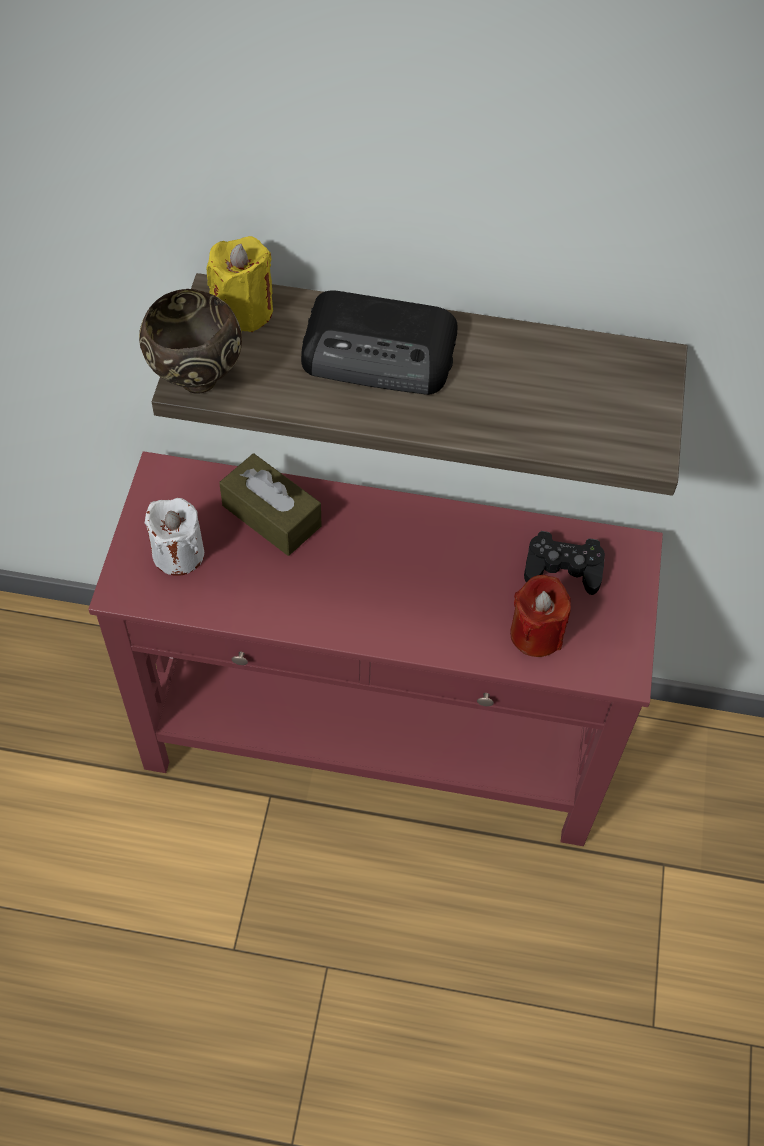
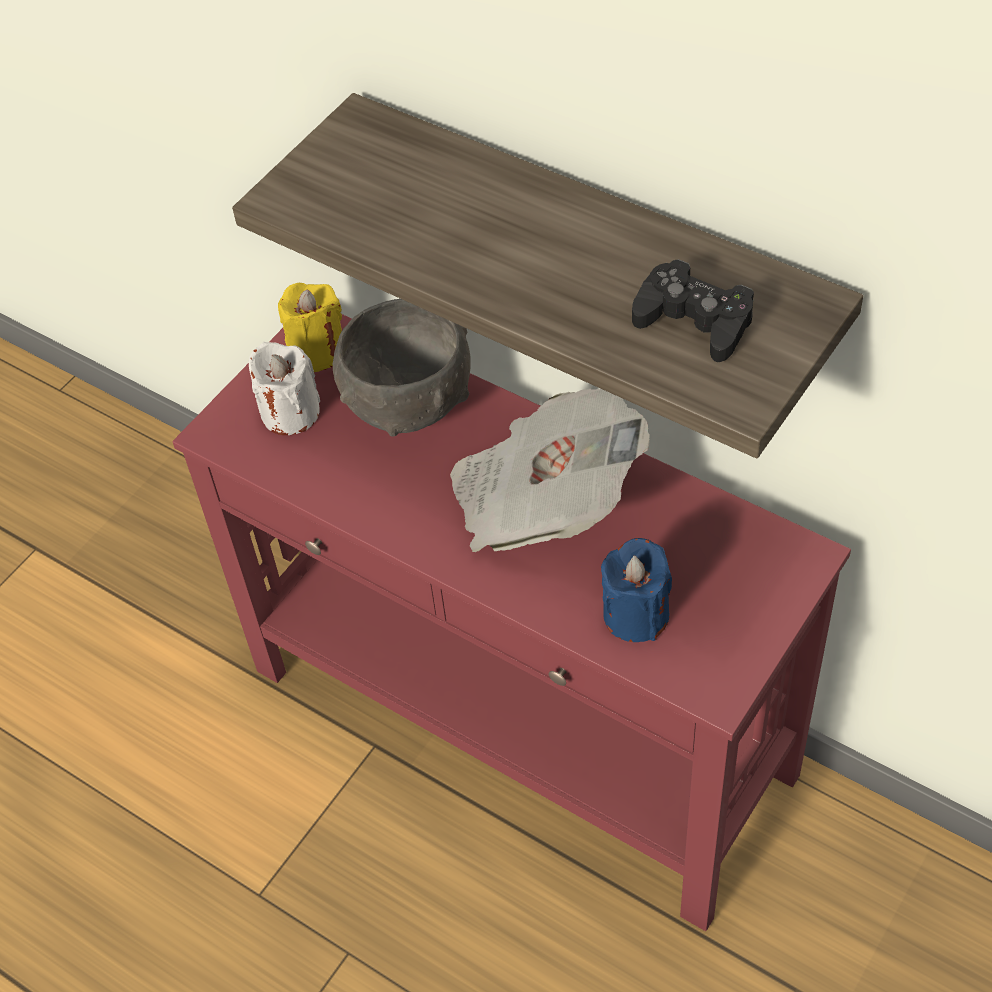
camera: 30 degrees right, 5 degrees down
(195, 379) = (287, 195): brown bowl -> none
(243, 310) = (378, 140): yellow candle -> yellow candle (317, 350)
(271, 516) = (407, 401): brown tissue box -> grey bowl
(381, 353) = (498, 217): radio -> none
(422, 565) = (544, 501): none -> newspaper
(536, 634) = (636, 614): red candle -> blue candle
(563, 568) = (706, 552): black game controller -> black game controller (694, 320)

